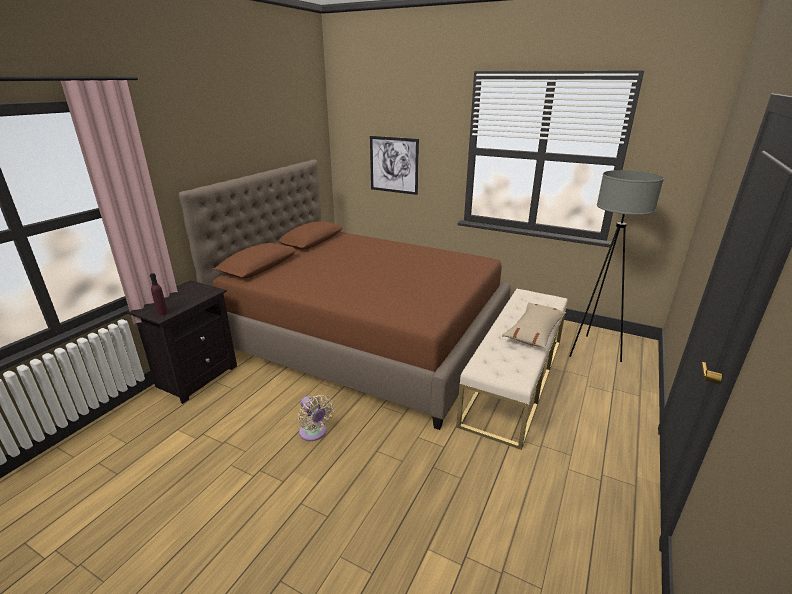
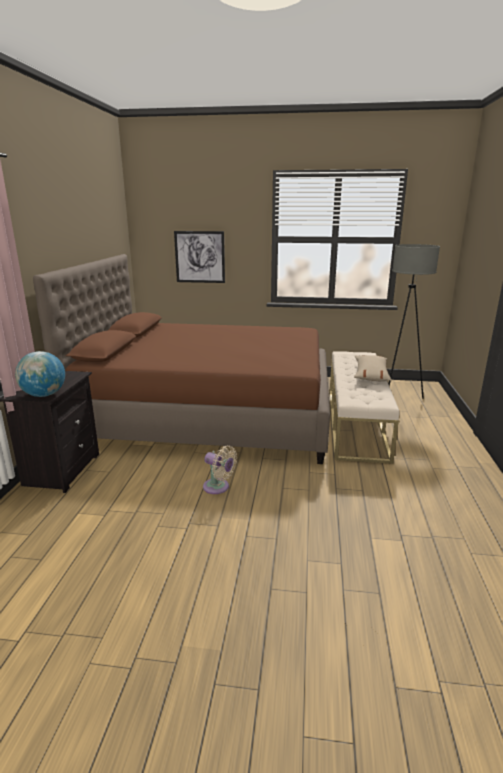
camera: 20 degrees left, 5 degrees down
(162, 313) = (44, 395): purple bottle -> globe

